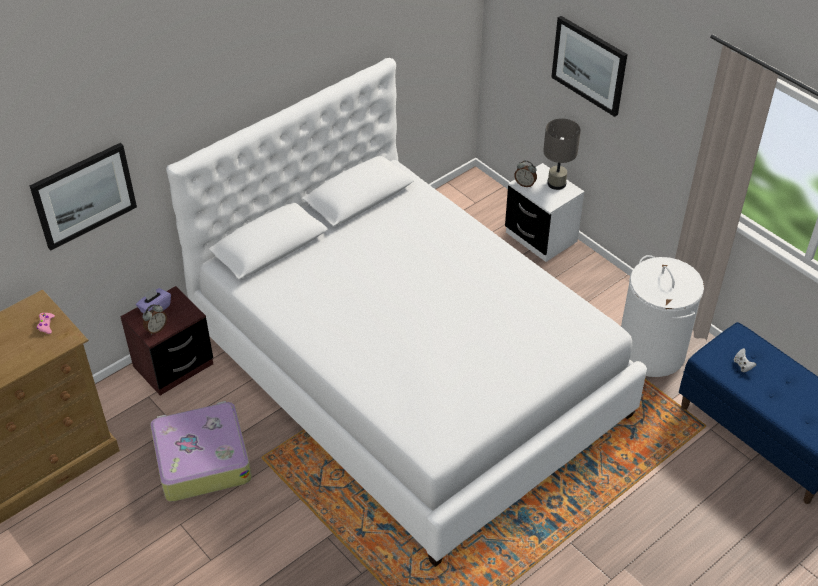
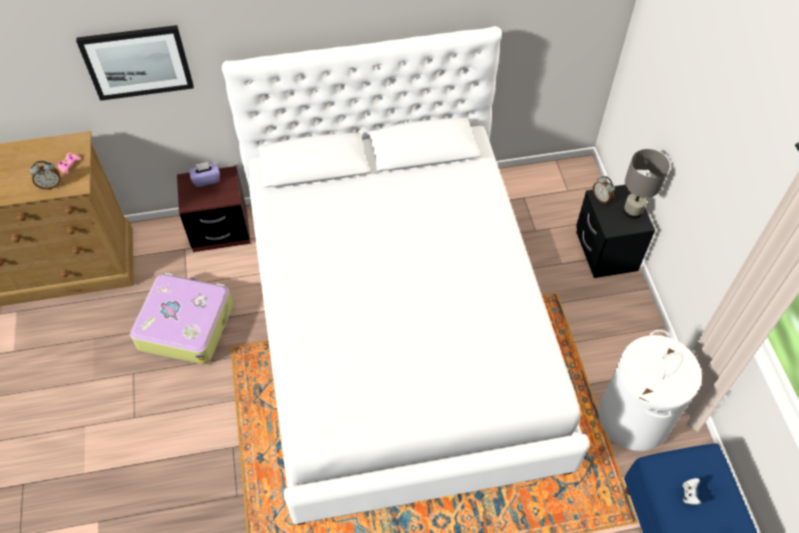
camera: 30 degrees right, 10 degrees up
(156, 329) = (194, 198): alarm clock -> alarm clock (50, 185)
(541, 237) = (606, 251): white nightstand -> black nightstand
(589, 65) = (694, 110): picture -> none

